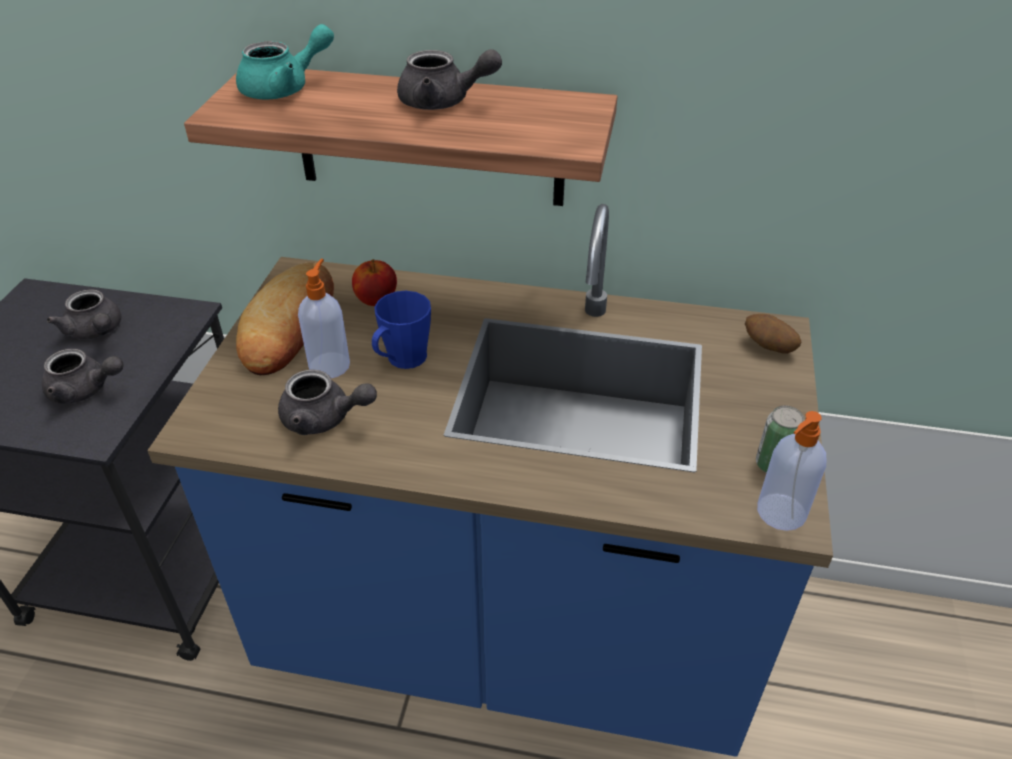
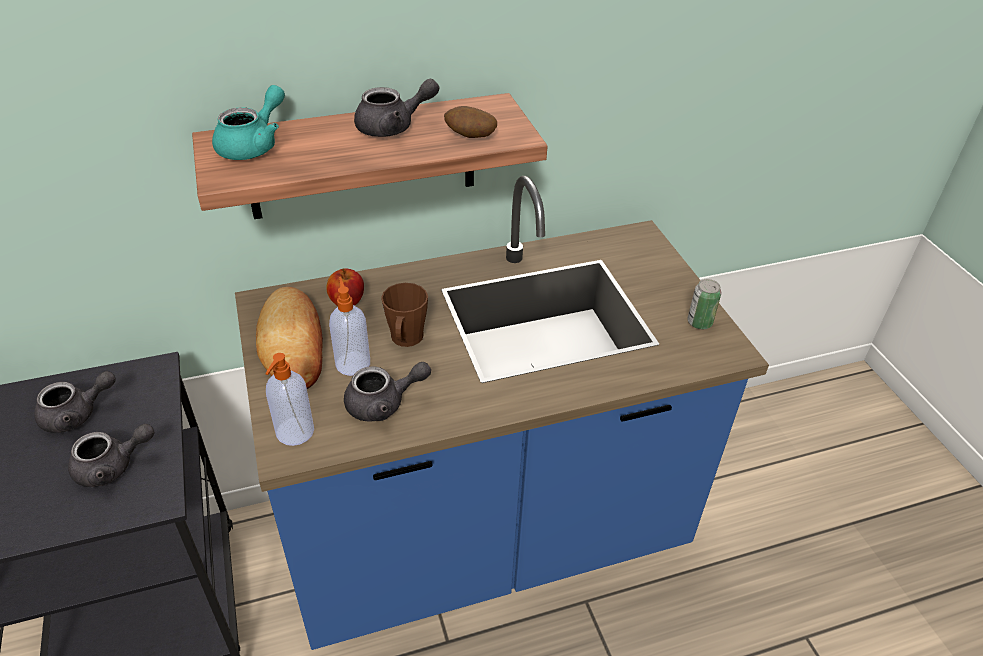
camera: 30 degrees left, 0 degrees up
(96, 331) = (77, 414): grey teapot -> grey teapot turned 45 degrees counterclockwise
(402, 360) = (406, 340): blue mug -> brown mug
(768, 347) = (642, 248): potato -> potato (470, 137)
(780, 513) = (724, 351): soap dispenser -> soap dispenser (294, 432)

